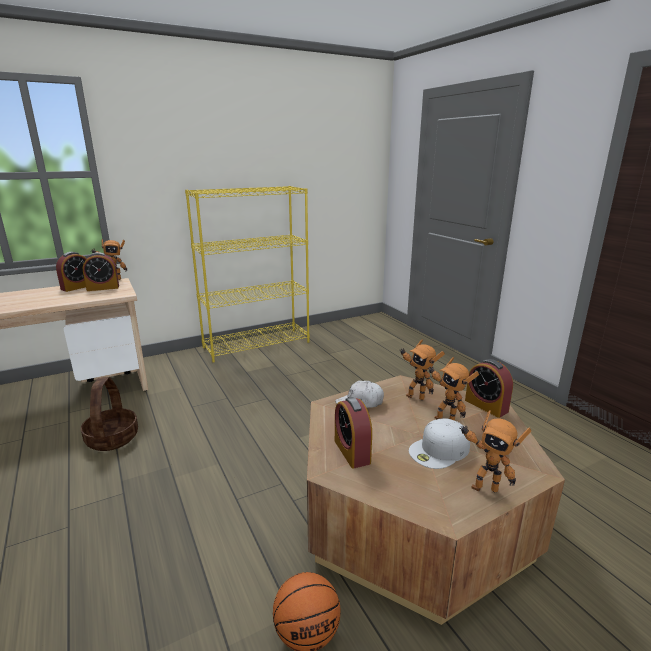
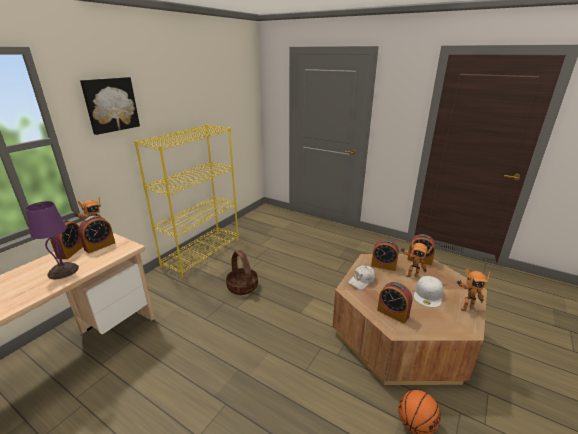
camera: 30 degrees left, 5 degrees up
(49, 298) = (62, 271): none -> purple table lamp
(112, 438) = (169, 368): basket -> basket (243, 287)
(163, 145) = (110, 105): none -> picture
(416, 396) = (383, 266): toy robot -> alarm clock

